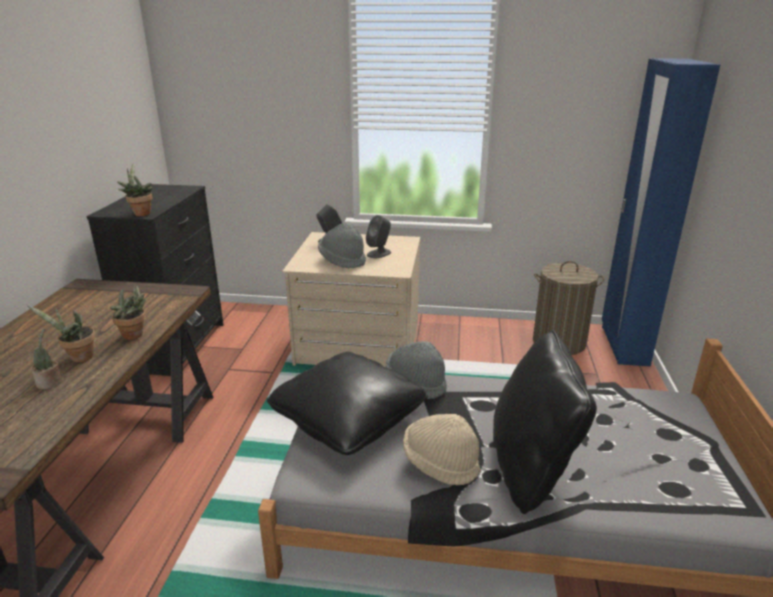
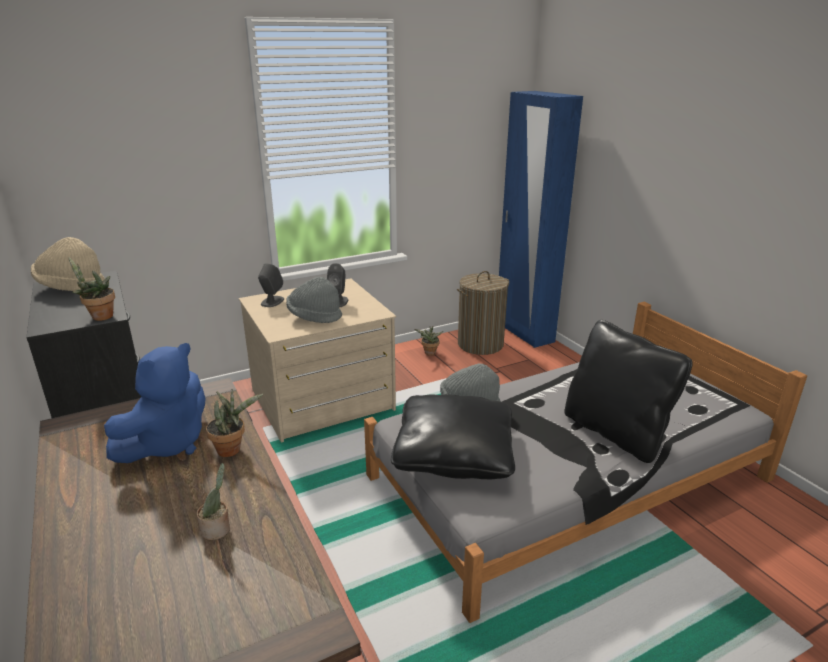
camera: 35 degrees left, 0 degrees up
(78, 358) = (205, 494): potted plant -> potted plant (429, 353)
(110, 317) = (168, 444): none -> blue plush toy
(440, 464) = (561, 455): beige hat -> beige hat (71, 286)

